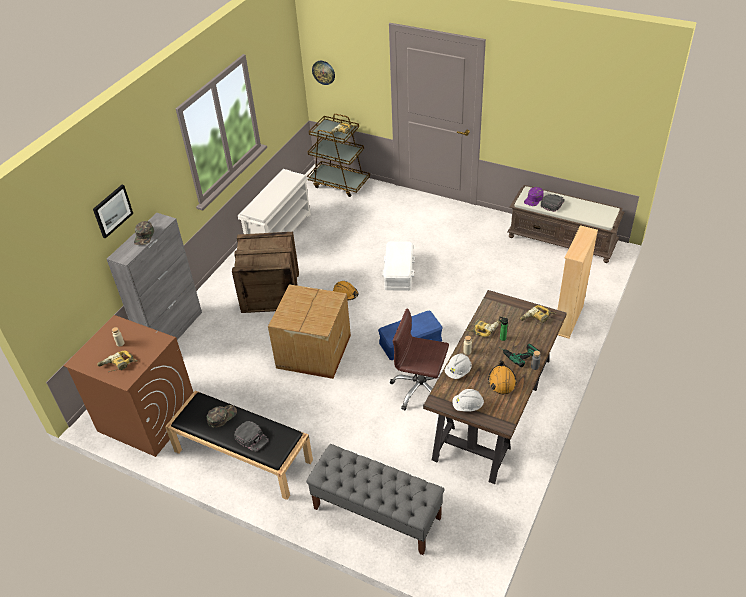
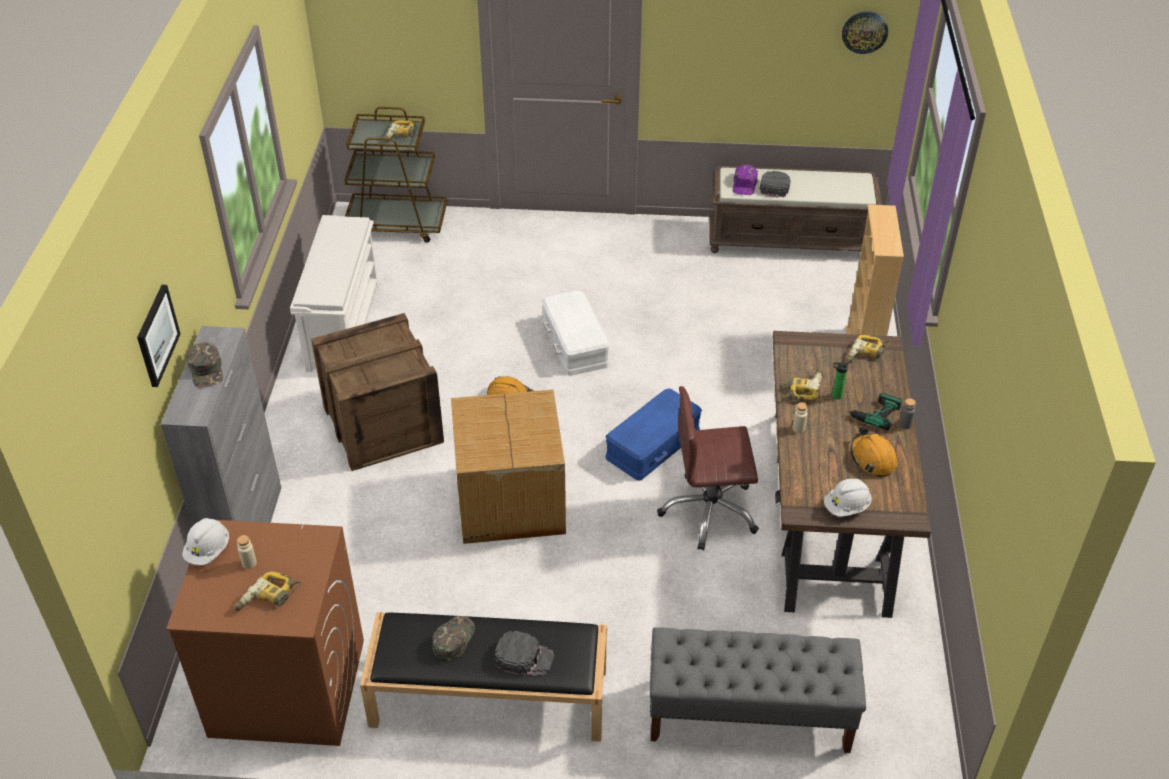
camera: 25 degrees left, 0 degrees up
(323, 72) = (352, 39): wall clock -> wall clock (864, 32)
(458, 371) = (803, 461): white hard hat -> white hard hat (208, 551)

